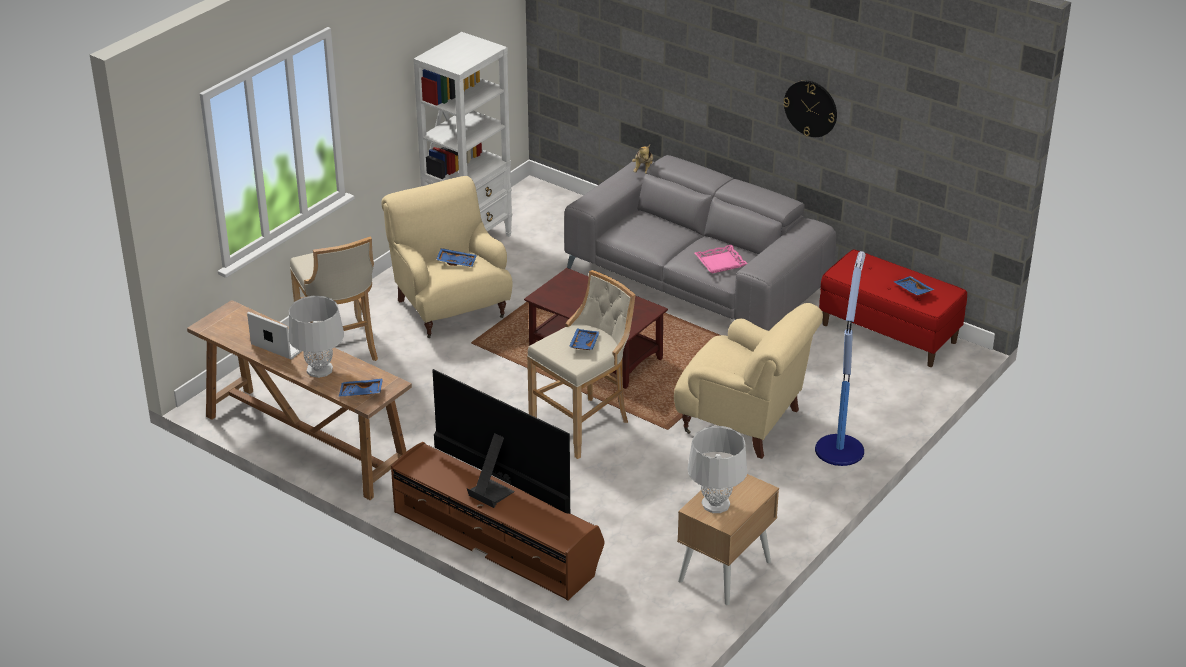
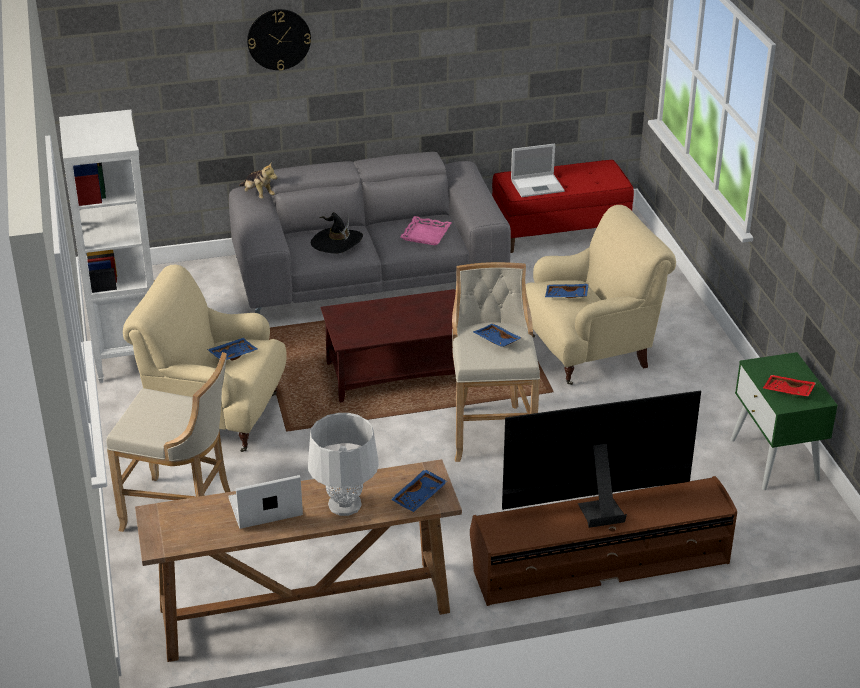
camera: 50 degrees left, 0 degrees up
(654, 233) = (337, 242): none -> black hat
(715, 504) = (788, 391): grey table lamp -> red tray
(724, 571) = (775, 460): beige nightstand -> green nightstand
(811, 108) = (432, 51): wall clock -> wall clock (279, 39)
(839, 449) = (677, 327): floor lamp -> none
(866, 276) = (538, 186): none -> laptop
(912, 290) = (584, 178): blue tray -> blue tray (566, 296)

